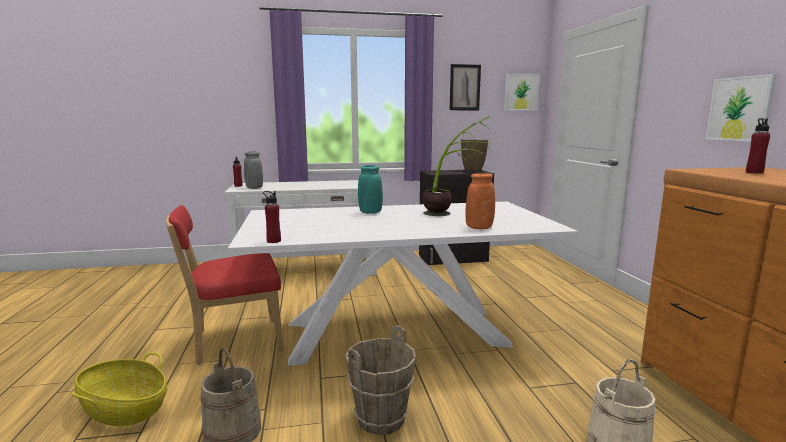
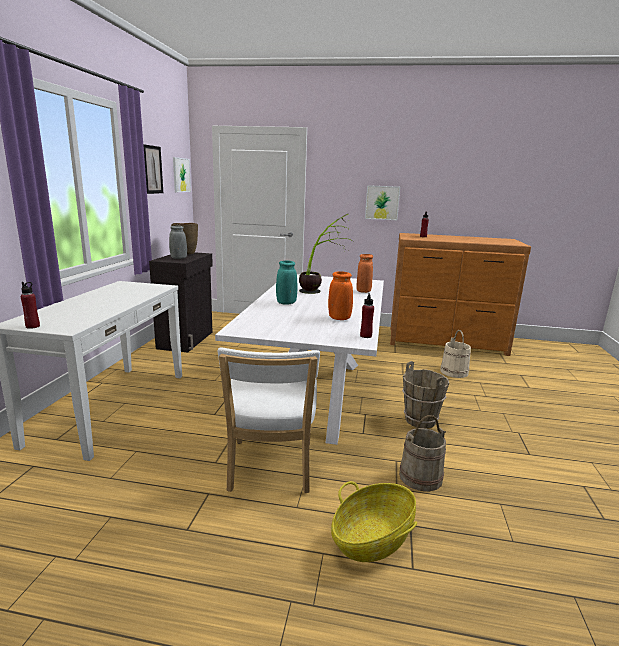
camera: 70 degrees left, 5 degrees up
(233, 341) = (270, 469): red chair -> white chair
(254, 188) = (76, 321): grey vase -> grey vase (178, 258)
(332, 229) = (339, 318): none -> orange vase

